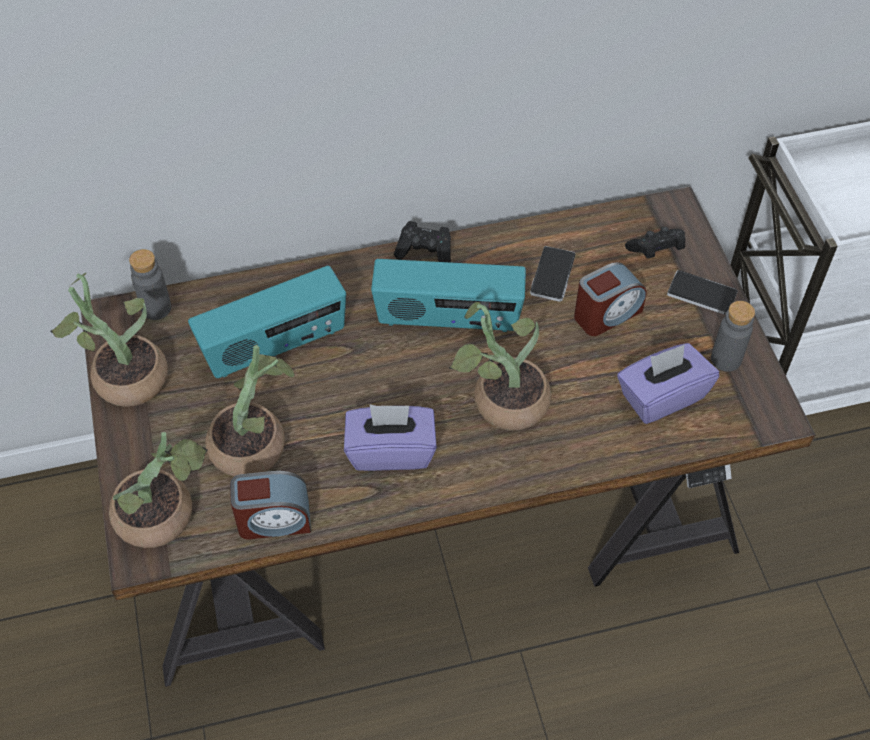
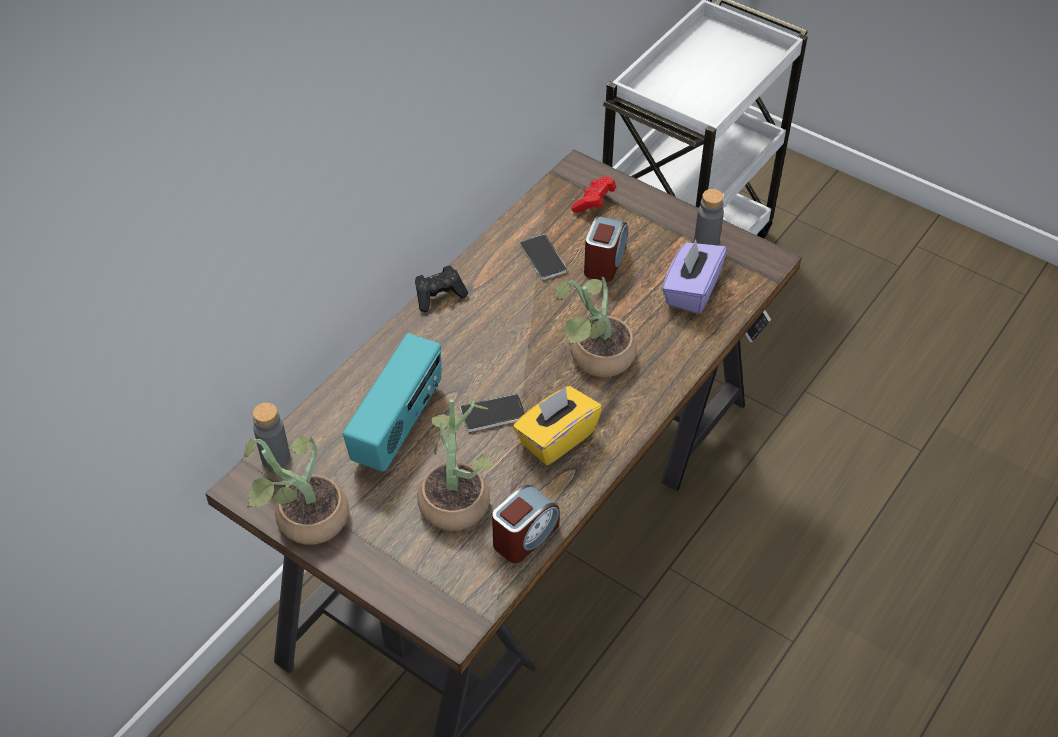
camera: 40 degrees left, 5 degrees down
(164, 516) = (444, 589): potted plant -> none
(391, 451) = (556, 438): purple tissue box -> yellow tissue box
(448, 319) = (503, 330): radio -> none
(656, 251) = (594, 203): black game controller -> red game controller
(701, 294) = (650, 213): phone -> phone (493, 414)

